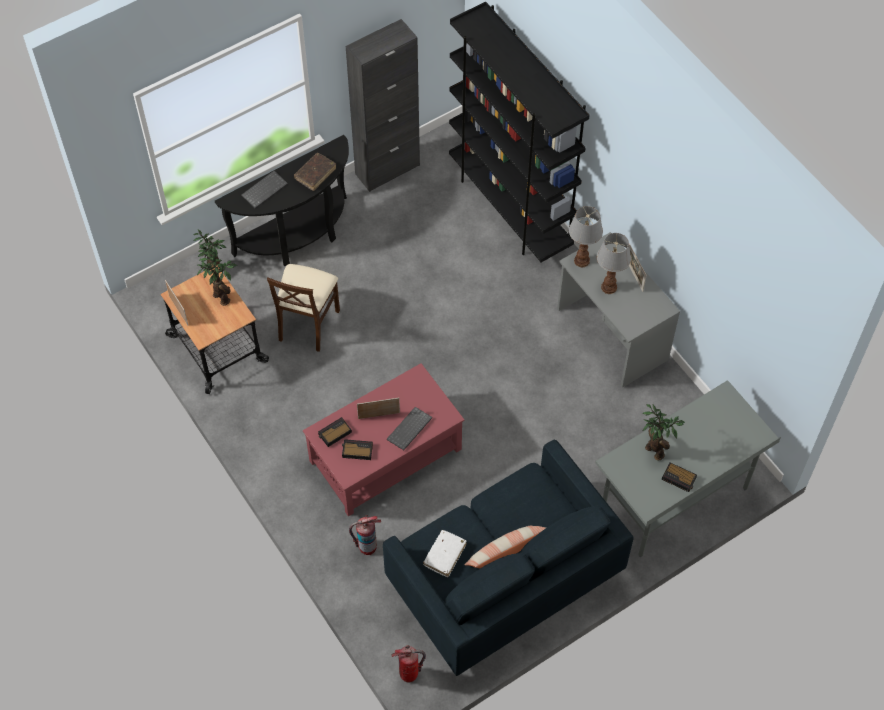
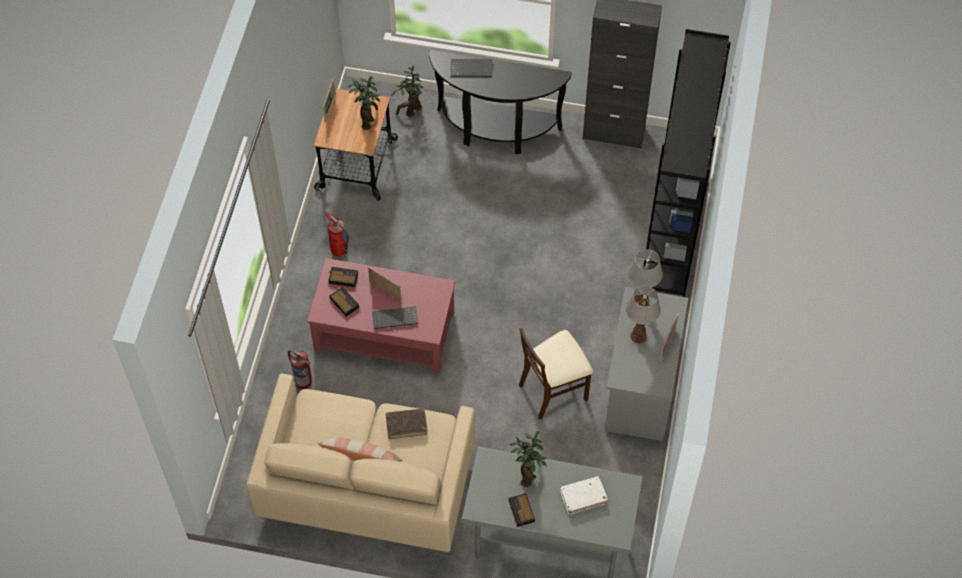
camera: 45 degrees right, 0 degrees up
(308, 324) = (434, 197): beige chair -> beige chair (553, 390)
(315, 174) = (519, 84): brown book -> brown book (406, 425)
(409, 674) = (235, 489): fire extinguisher -> fire extinguisher (339, 250)
(444, 555) = (320, 423): white book -> white book (583, 497)
(503, 577) = (367, 484): blue sofa -> beige sofa

